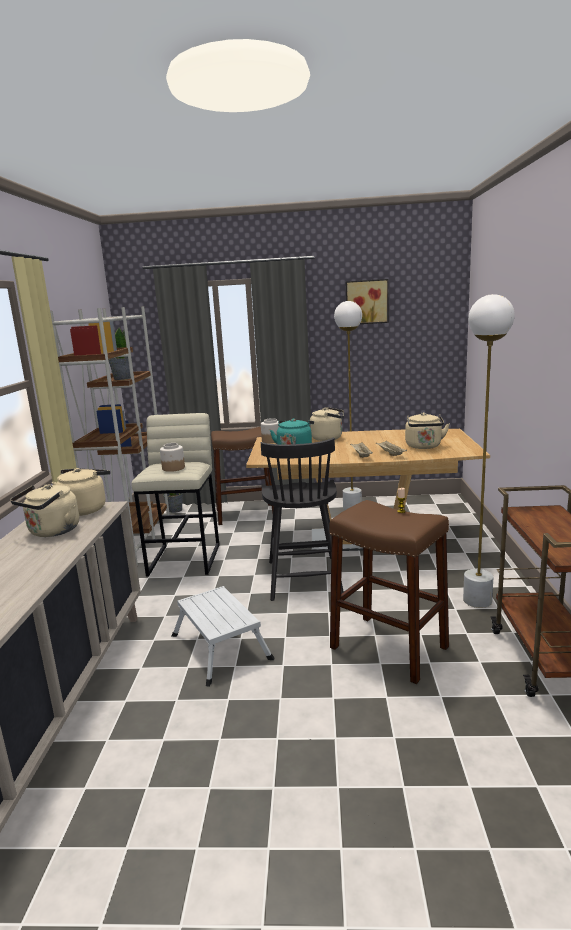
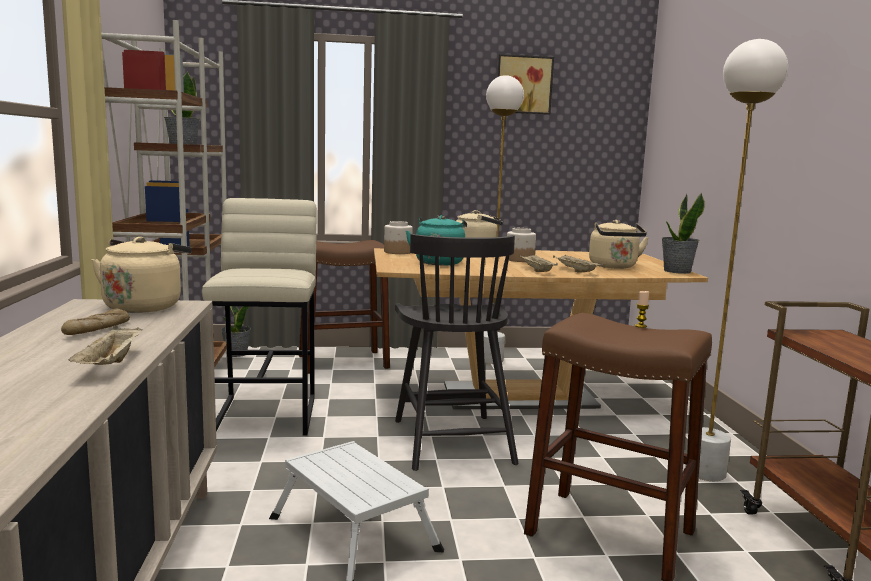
camera: 10 degrees left, 5 degrees down
(51, 562) = (111, 365): none -> beige tray
(52, 532) = (97, 329): beige kettle -> bread
(173, 468) = (266, 272): jar -> jar (519, 260)
(470, 449) = (676, 271): none -> potted plant

